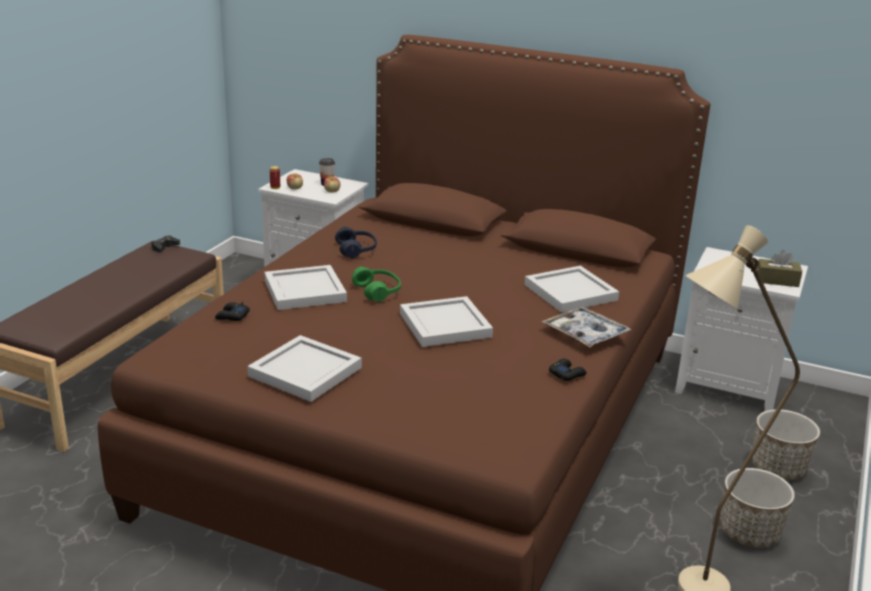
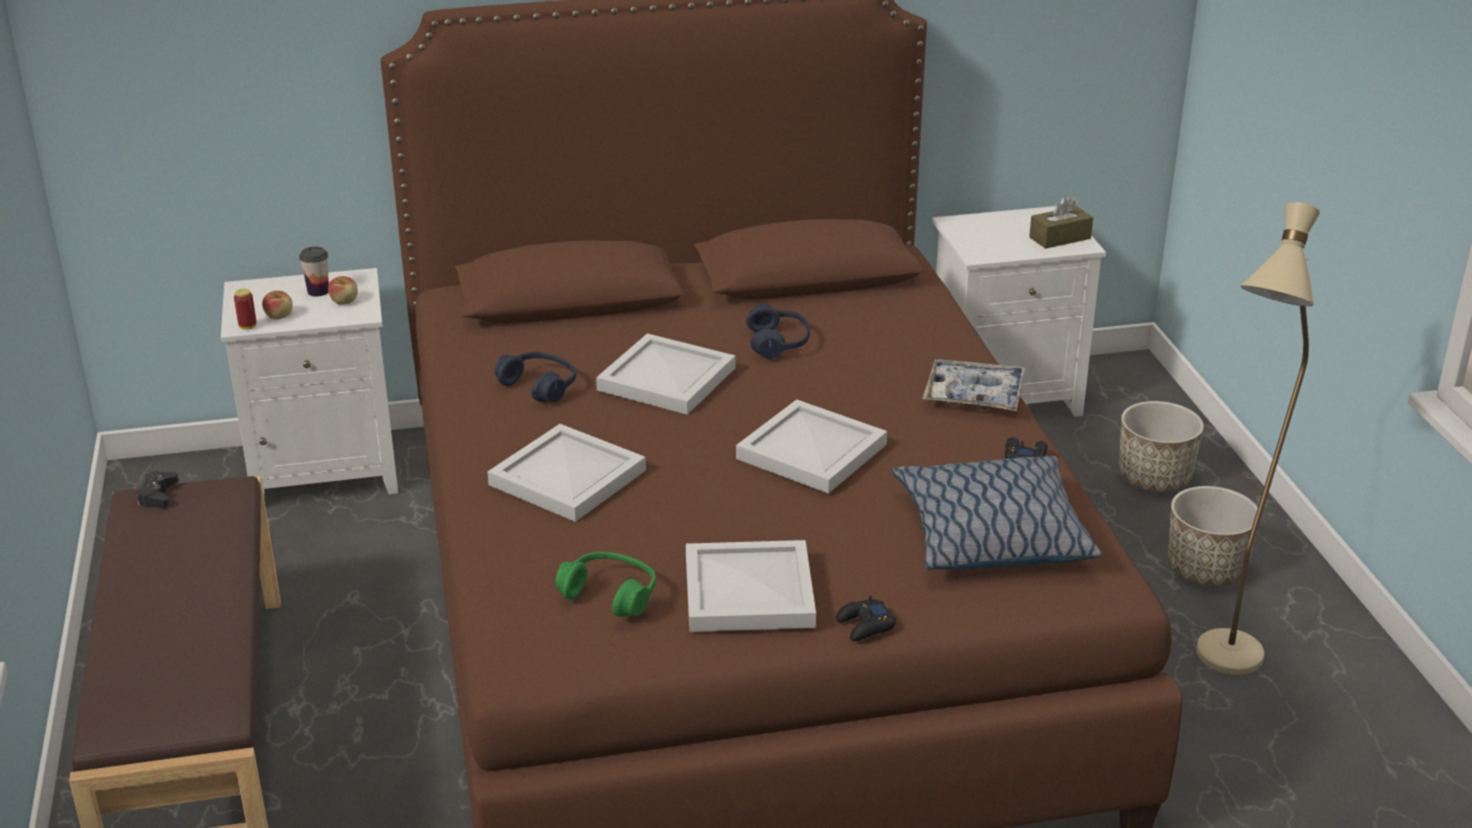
camera: 35 degrees left, 5 degrees up
(232, 316) = (529, 558): black game controller -> black game controller (865, 626)
(377, 291) = (662, 438): green headphones -> green headphones (610, 595)
(482, 402) = (990, 535): none -> pillow
(510, 272) = (778, 343): none -> blue headphones
(571, 291) = (883, 342): white tray -> white tray (666, 378)

